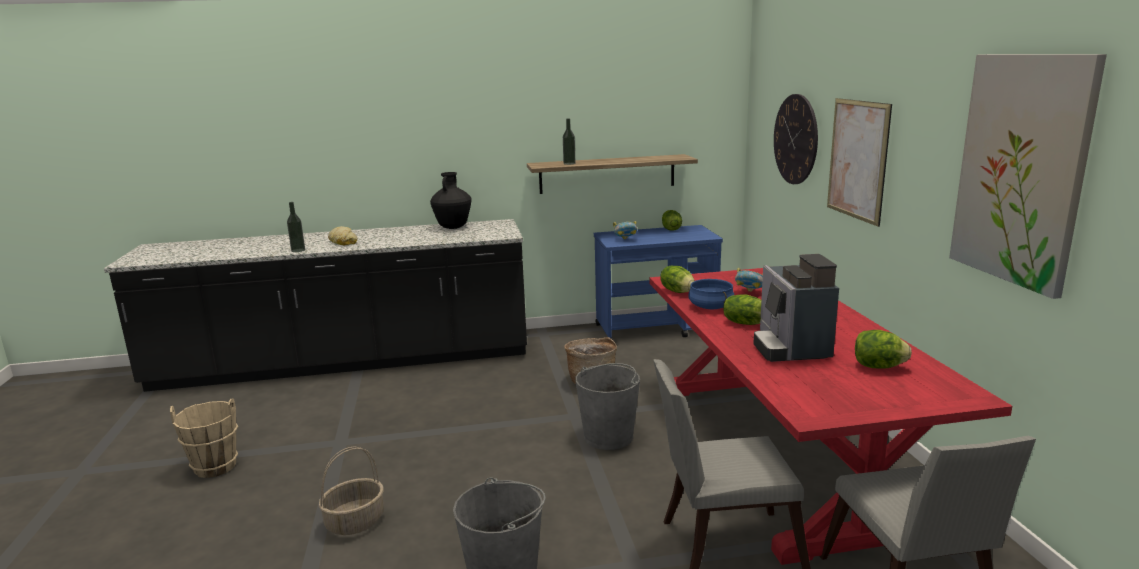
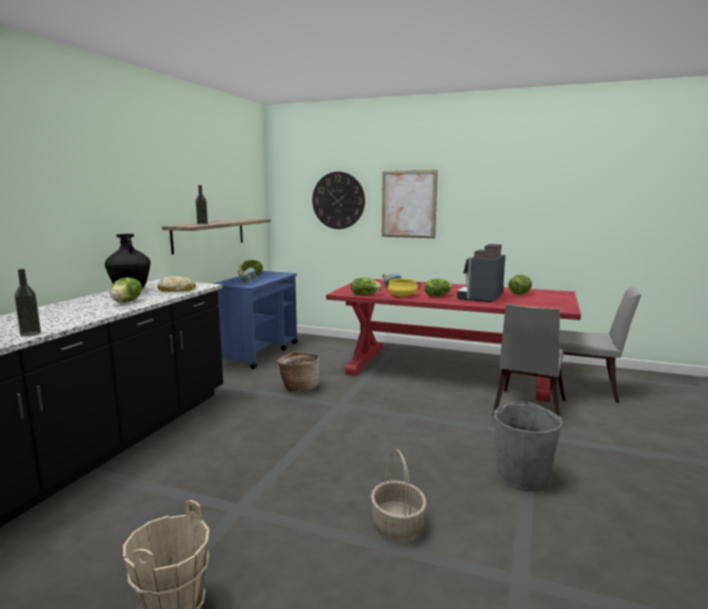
camera: 60 degrees left, 5 degrees down
(343, 241) = (56, 318): bread -> bread (176, 290)
(412, 238) = (127, 302): none -> lettuce
(608, 436) = (381, 403): grey bucket -> none
(711, 307) = (402, 295): blue cooking pot -> yellow cooking pot
(790, 347) = (481, 297): coffee machine -> coffee machine turned 90 degrees clockwise
(1021, 170) = (537, 192): picture -> none

